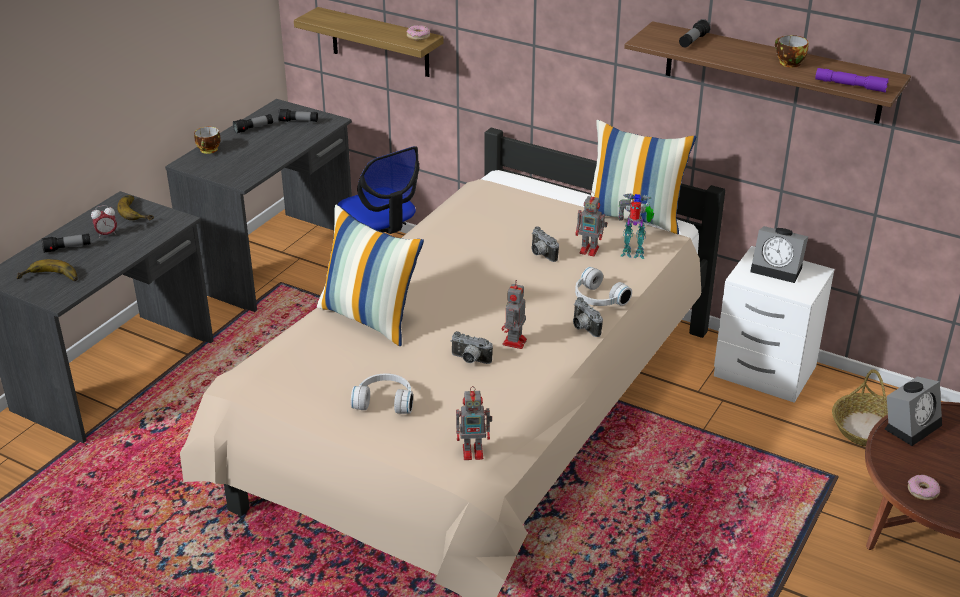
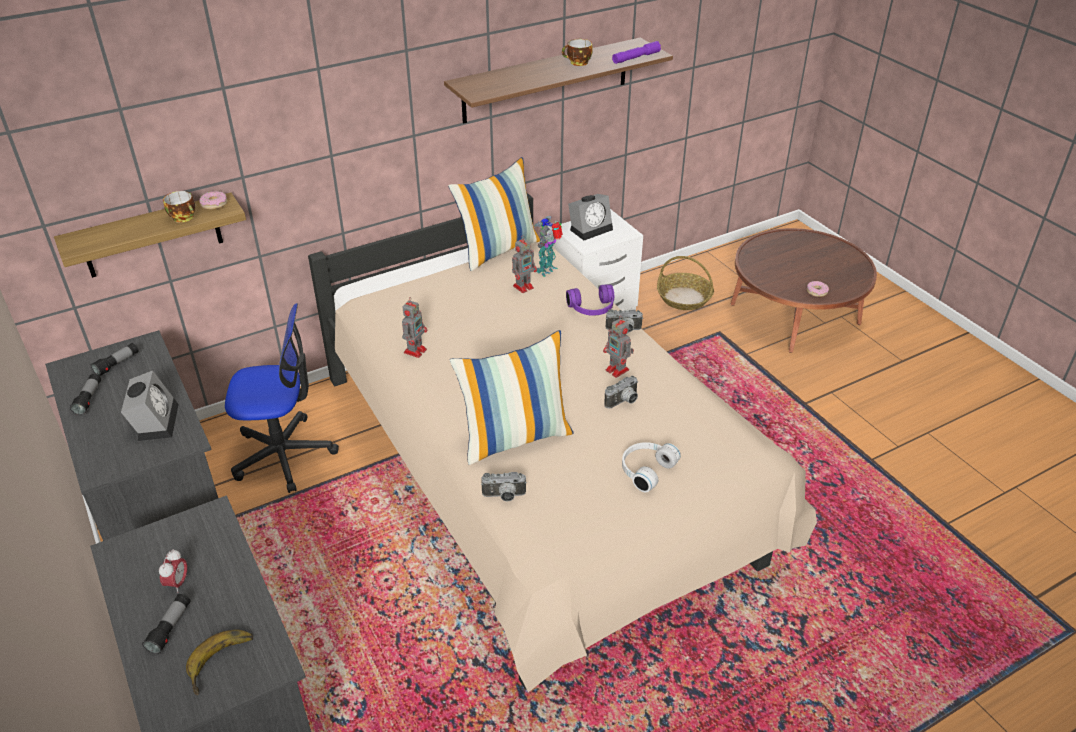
camera: 60 degrees left, 5 degrees up
(138, 211) = (156, 541): banana -> none
(209, 150) = (92, 446): cup -> cup (184, 217)
(474, 452) = (744, 444): toy robot -> toy robot (415, 350)
(540, 254) = (506, 311): camera -> camera (504, 496)
(597, 299) = (592, 309): white headphones -> purple headphones
(693, 41) = (501, 79): flashlight -> none
(911, 425) = (755, 265): alarm clock -> alarm clock (155, 421)

